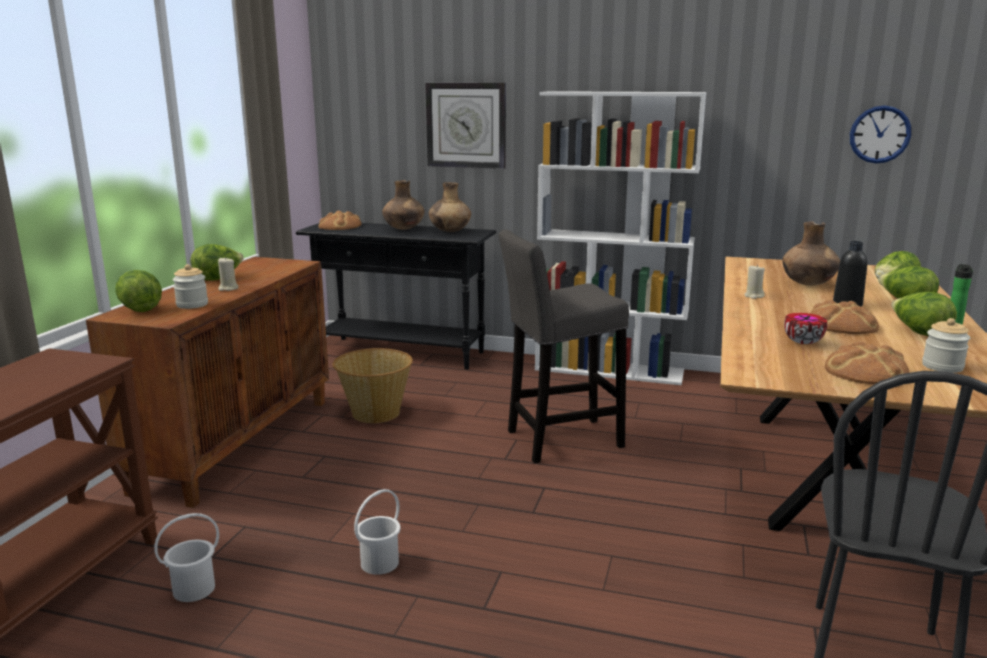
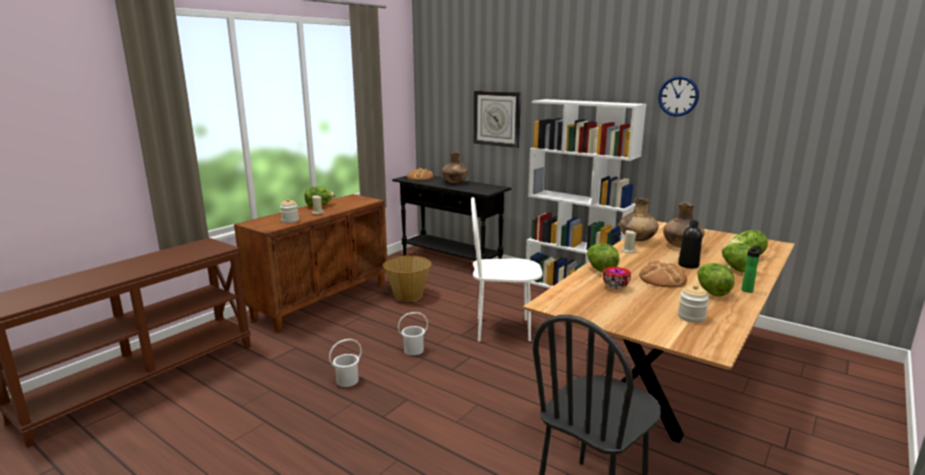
camera: 20 degrees right, 0 degrees up
(140, 309) = (263, 220): lettuce -> lettuce (600, 269)
(193, 589) = (250, 374): white bucket -> white bucket (413, 350)
(449, 231) = (480, 186): brown vase -> brown vase (636, 240)
(558, 440) = (503, 329): grey stool -> white chair
(866, 372) = (630, 312): bread -> none
(879, 134) = (772, 140): wall clock -> wall clock (678, 96)

